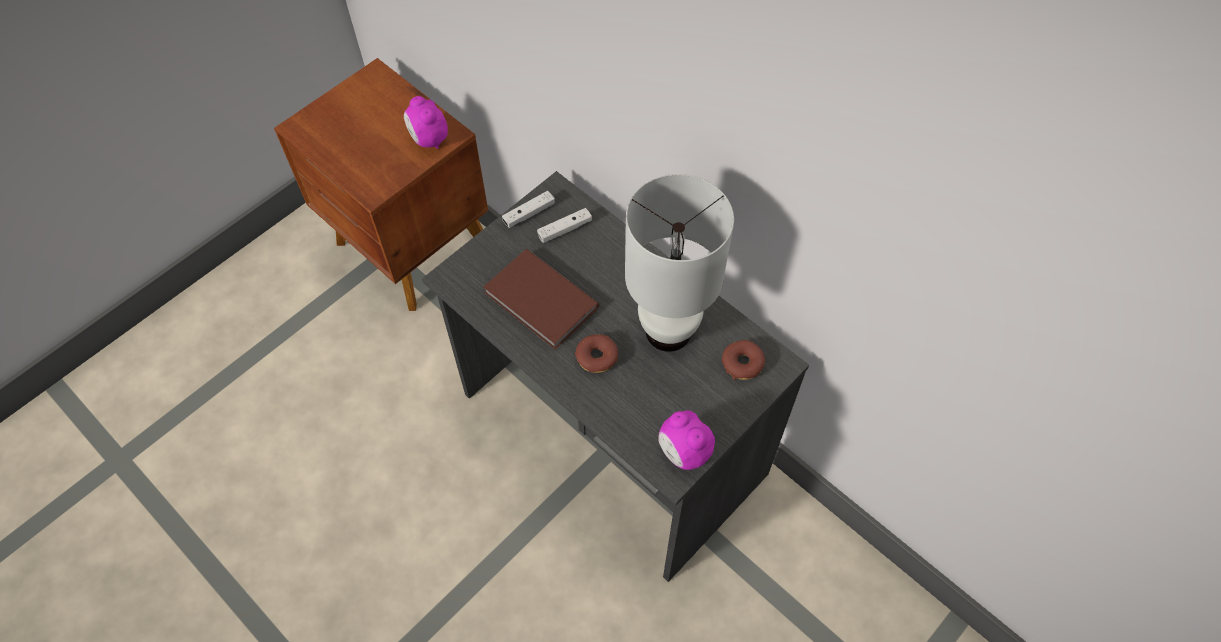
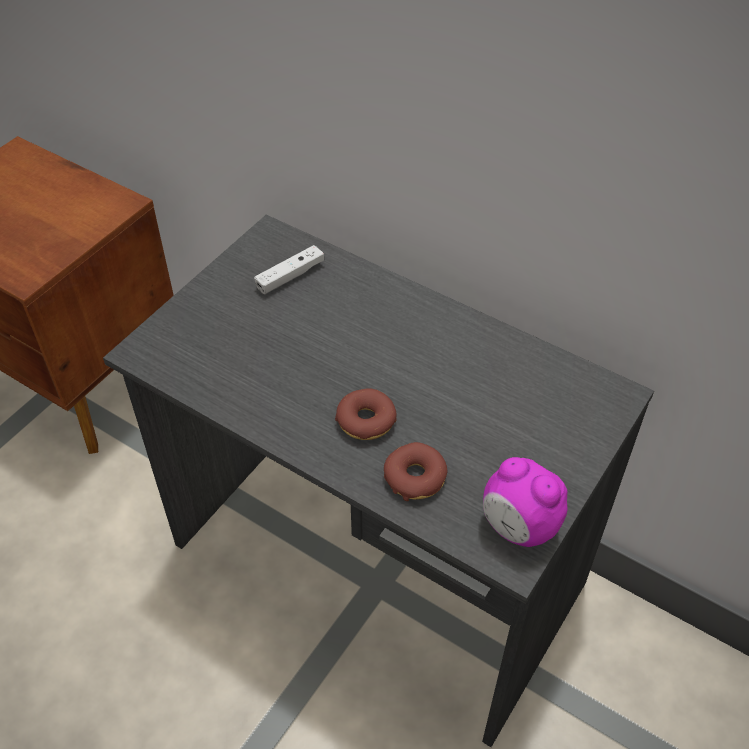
camera: 10 degrees left, 10 degrees down
(429, 139) = (93, 212): alarm clock -> none
(529, 214) = (239, 264): white game controller -> none
(540, 302) = (274, 365): brown book -> none
(669, 331) = (457, 376): white table lamp -> none
(742, 363) = (566, 401): donut -> donut (415, 477)

